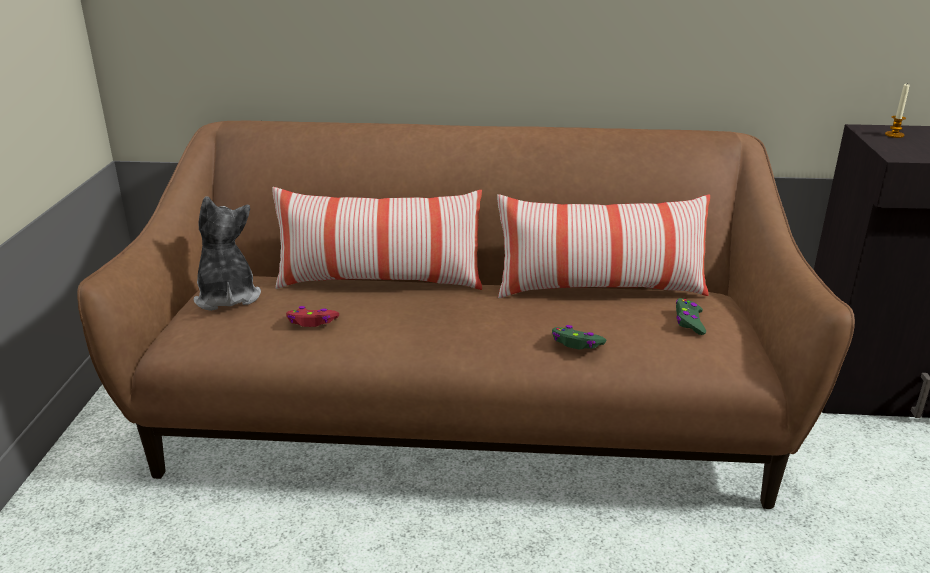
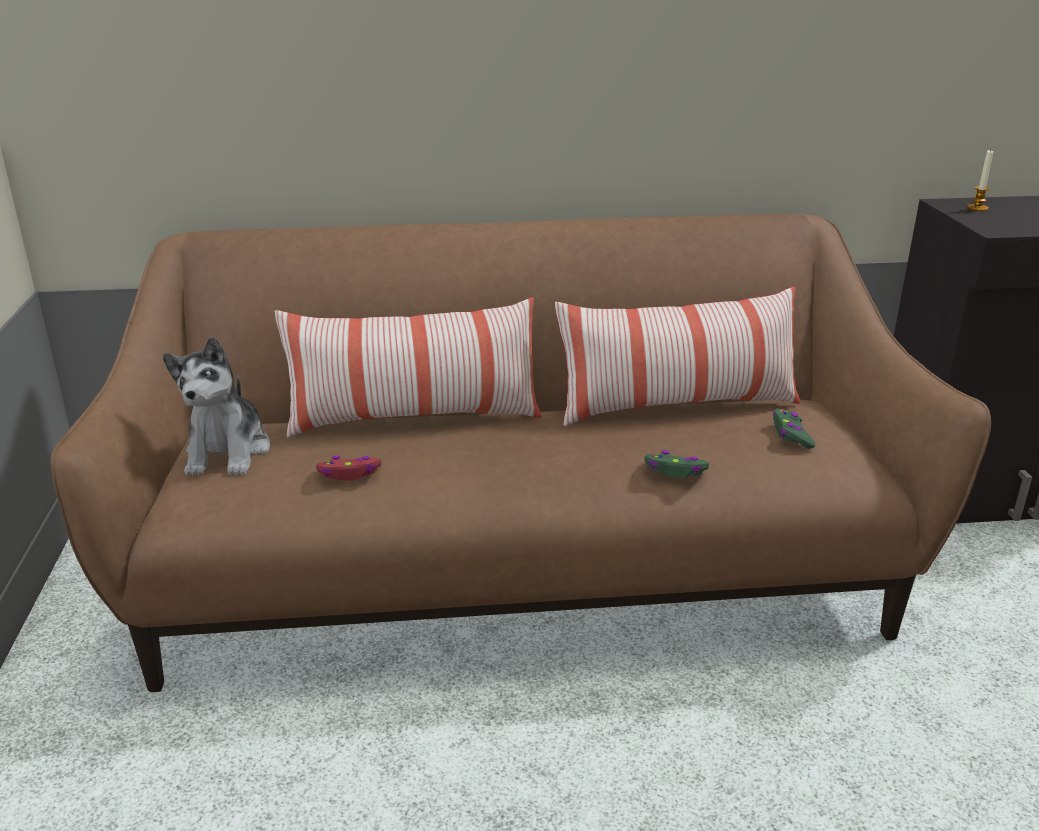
camera: 10 degrees left, 0 degrees up
(227, 296) = (228, 452): plush toy -> plush toy turned 150 degrees counterclockwise

